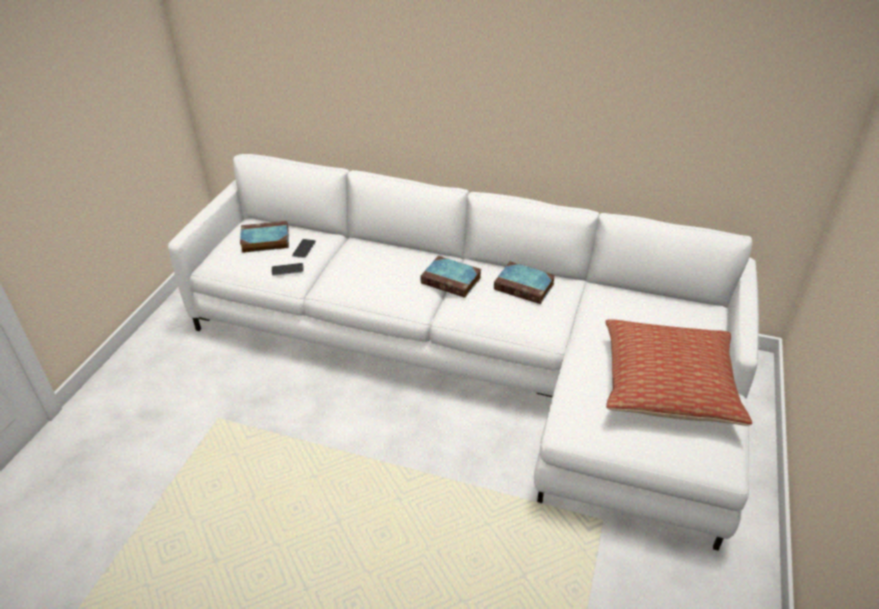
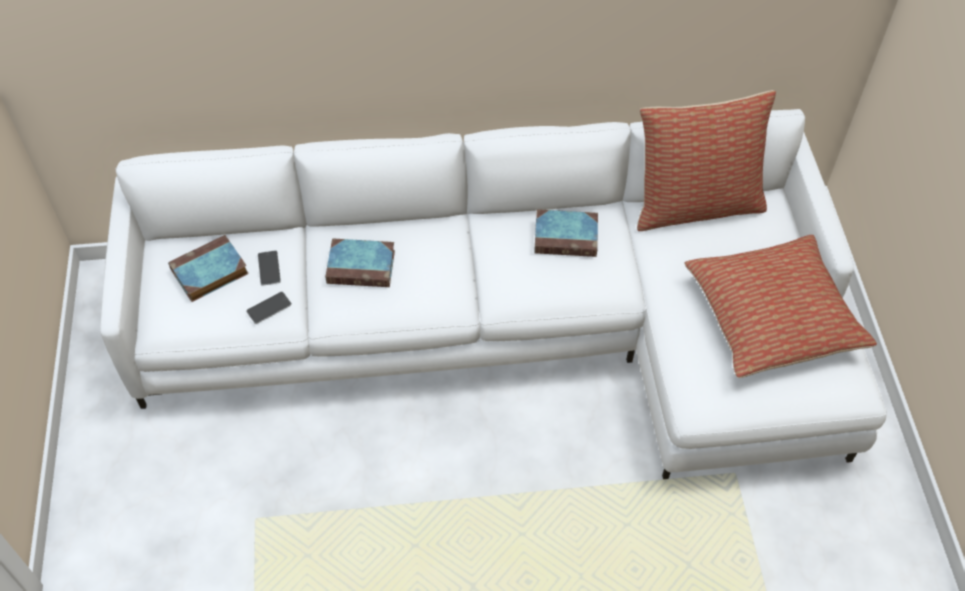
camera: 25 degrees left, 15 degrees up
(452, 280) = (479, 255): book -> book (362, 266)
(642, 296) = (695, 204): none -> pillow

